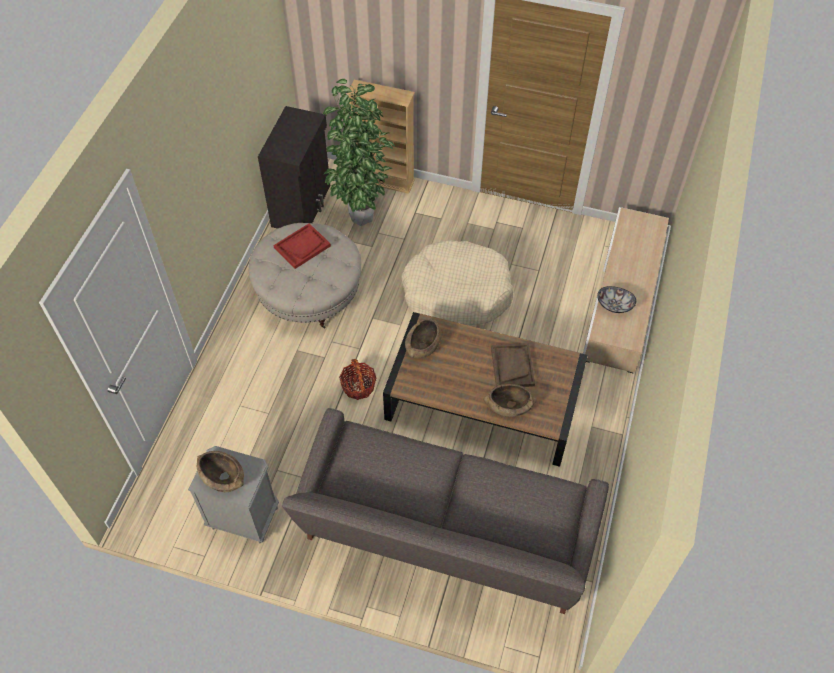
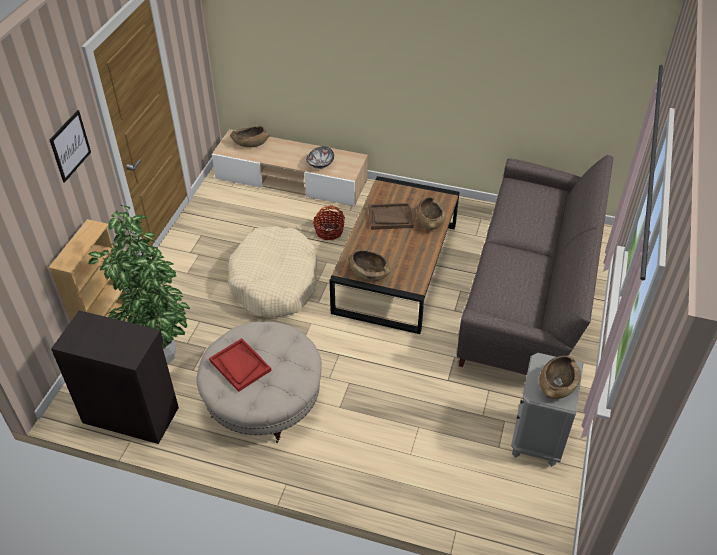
camera: 90 degrees left, 10 degrees down
(358, 386) = (383, 354): basket -> basket (329, 231)
(427, 32) = (70, 146): none -> picture
(644, 238) = (250, 143): none -> brown bowl

